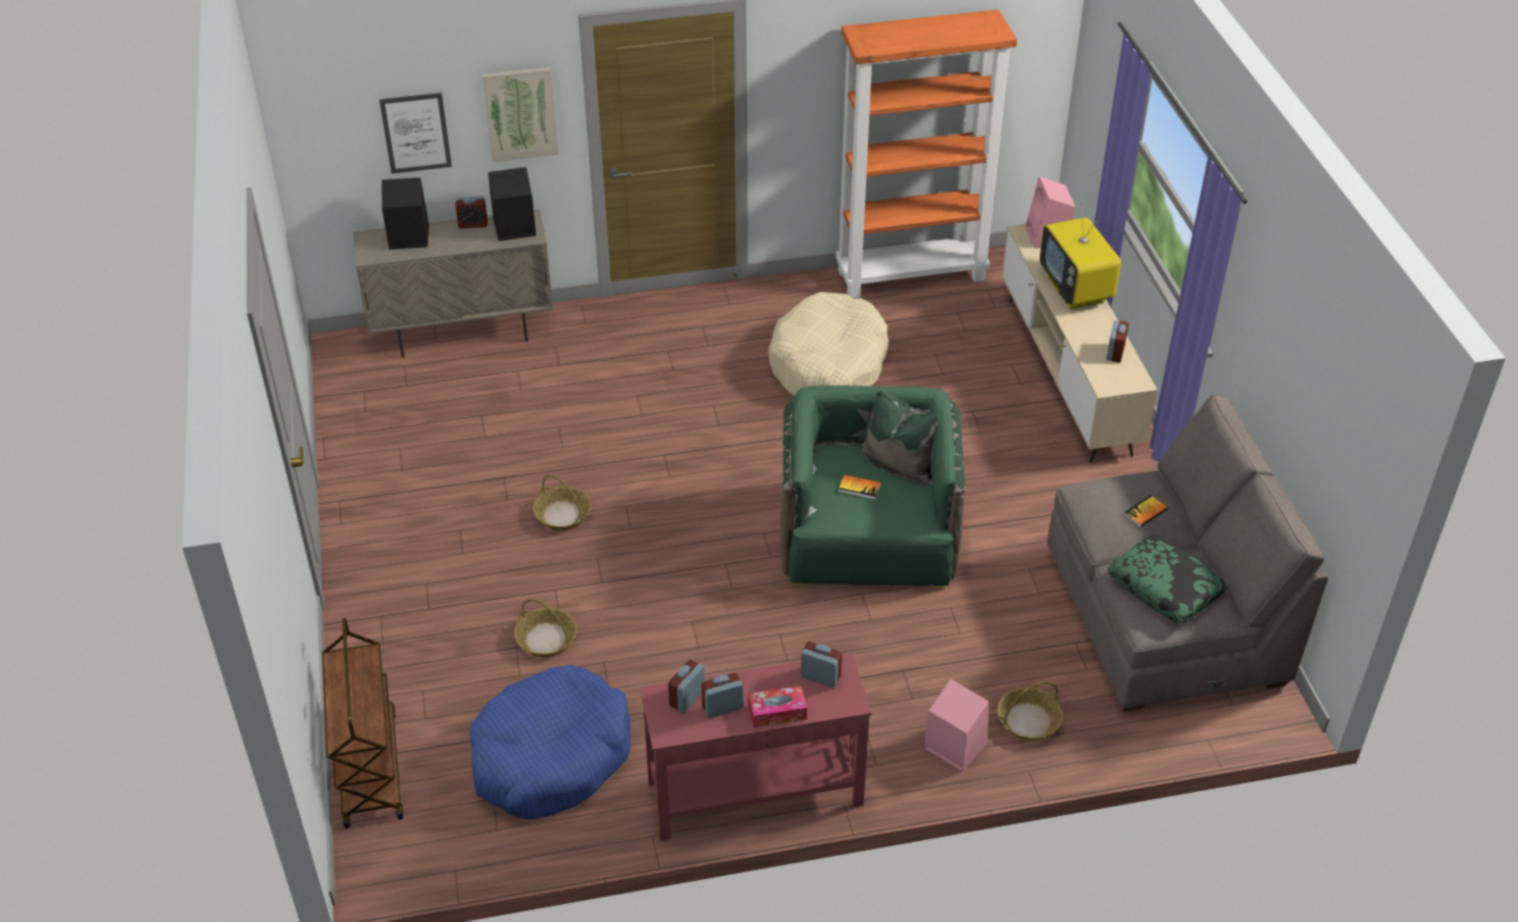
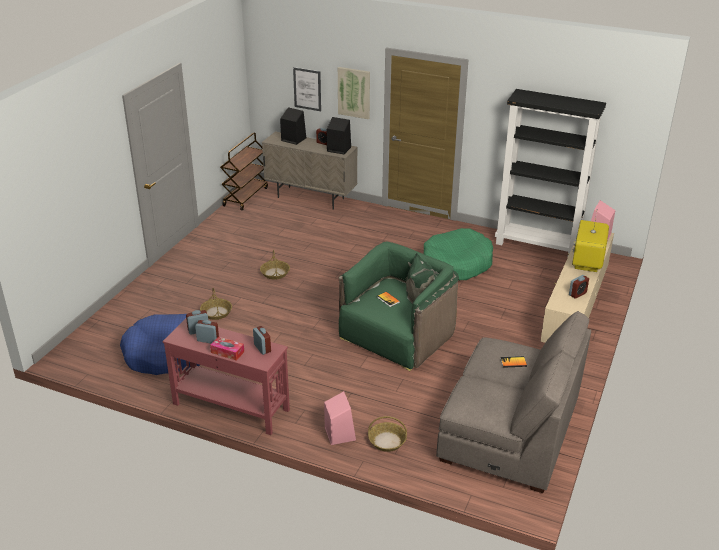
camera: 35 degrees right, 10 degrees down
(369, 768) = (100, 325): brown cart -> brown cart (245, 196)
(828, 364) = (456, 264): beige dog bed -> green dog bed
(912, 274) = (538, 246): orange bookcase -> black bookcase
(1165, 587) = (484, 396): pillow -> none

